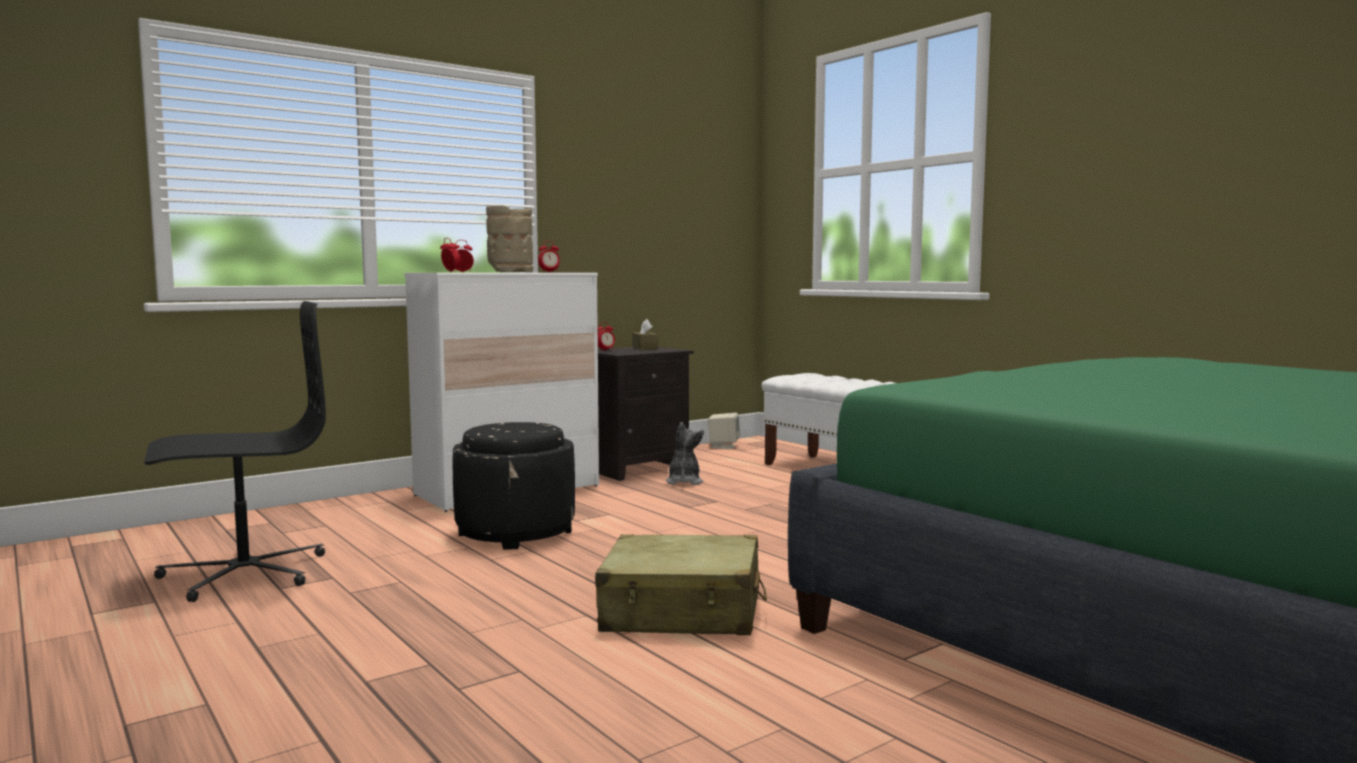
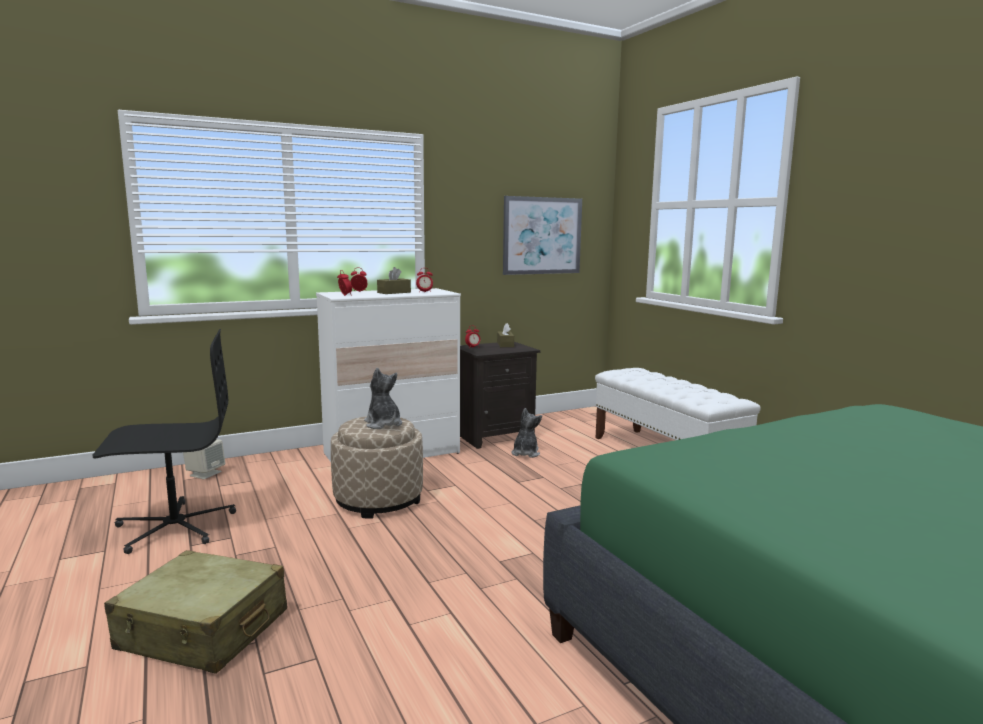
camera: 10 degrees right, 5 degrees up
(510, 272) = (394, 292): beige vase -> brown tissue box
(515, 532) = (378, 500): black ottoman -> beige ottoman
(523, 427) = (383, 424): none -> plush toy
(680, 213) = (542, 235): none -> picture
(682, 612) = (466, 604): beige suitcase -> beige suitcase (203, 630)
(723, 446) = (570, 416): beige speaker -> beige speaker (205, 473)

